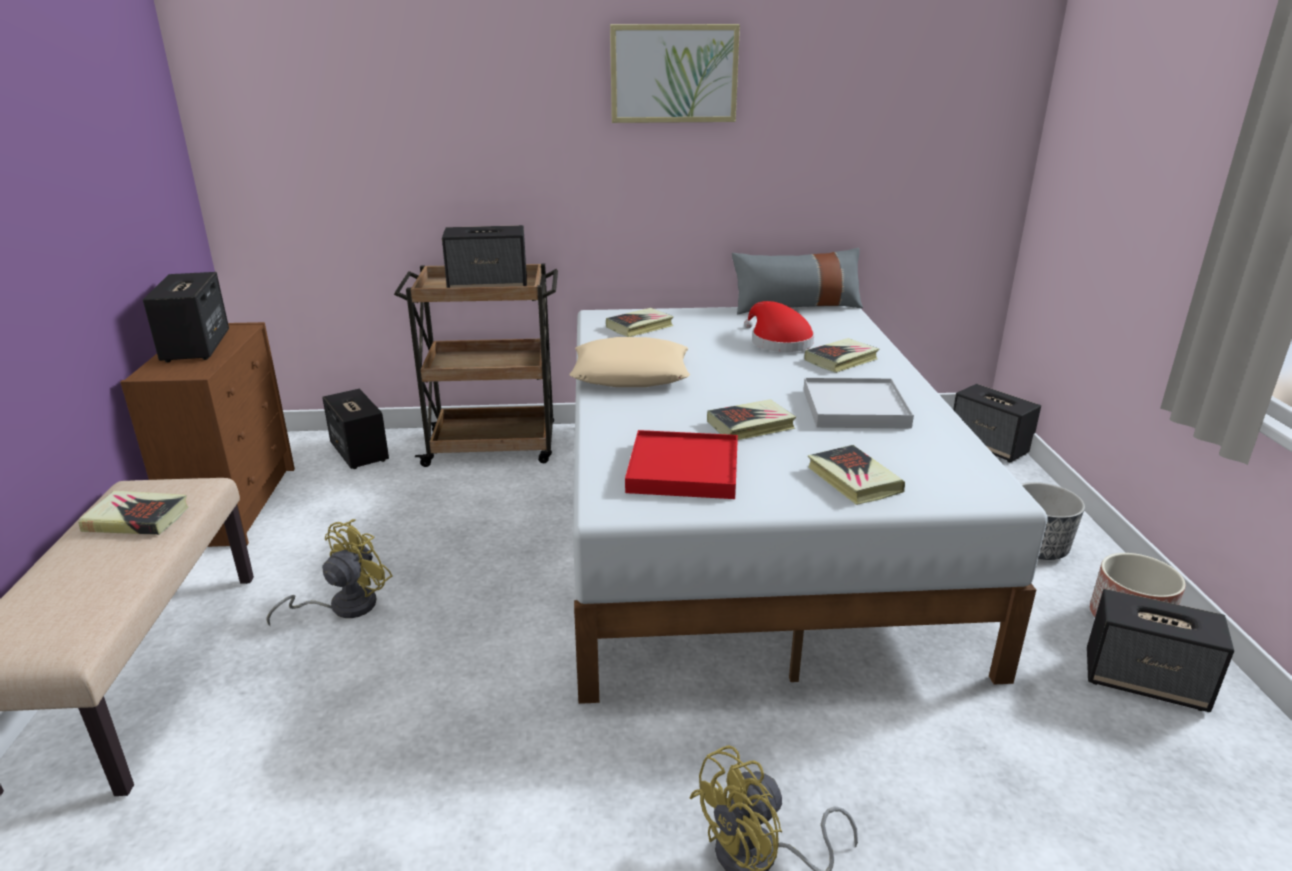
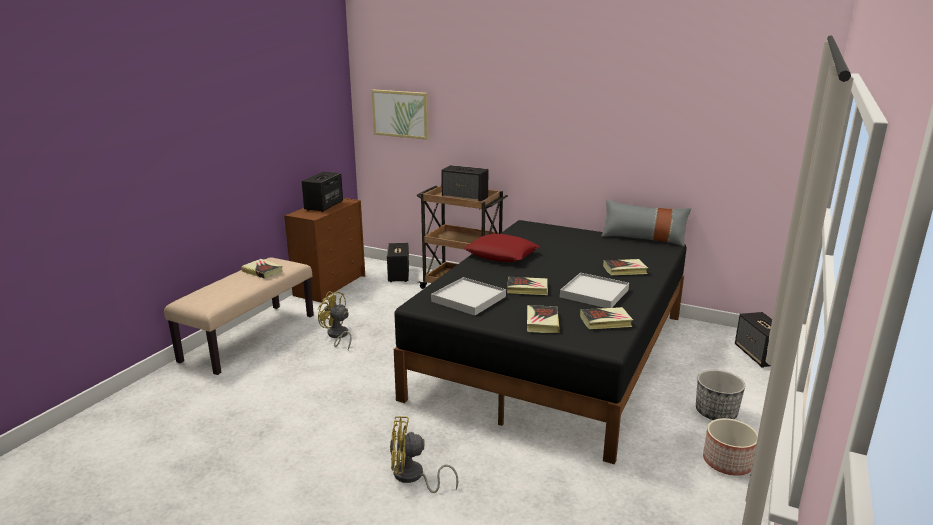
camera: 30 degrees right, 5 degrees down
(343, 606) = (337, 336): yellow fan -> yellow fan turned 120 degrees counterclockwise
(631, 374) = (501, 254): beige pillow -> red pillow
(640, 327) = (537, 233): book -> book (605, 321)
(674, 74) = (580, 94): picture -> picture (400, 114)
(683, 469) = (468, 299): red tray -> white tray
(748, 525) = (554, 355): white bed -> black bed
(777, 342) = (602, 254): red hat -> none
(1146, 681) = (696, 490): speaker -> none

